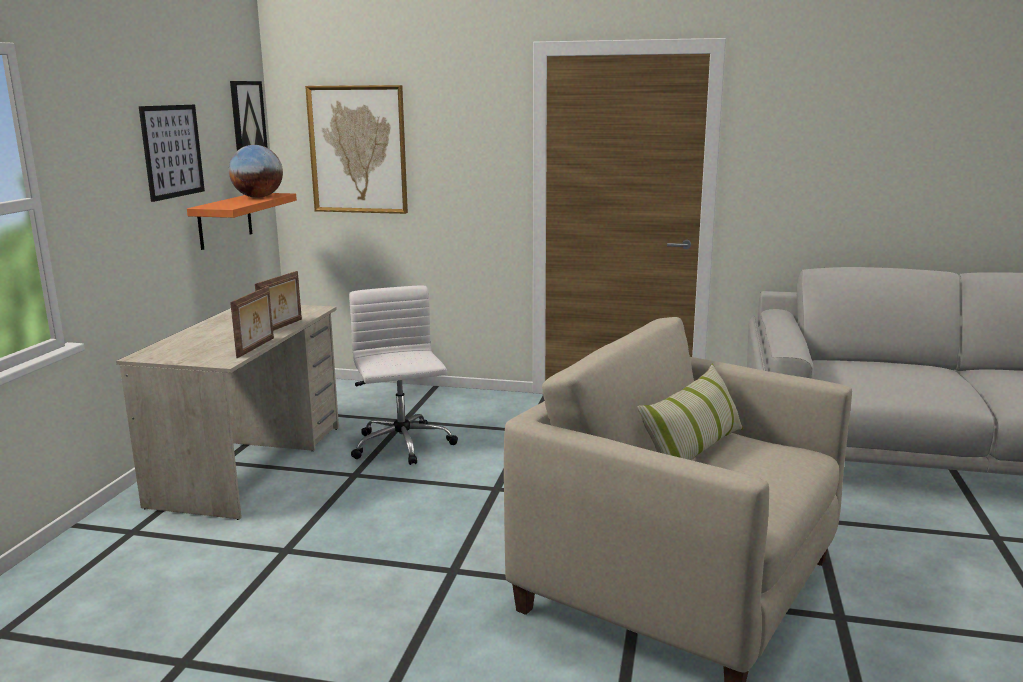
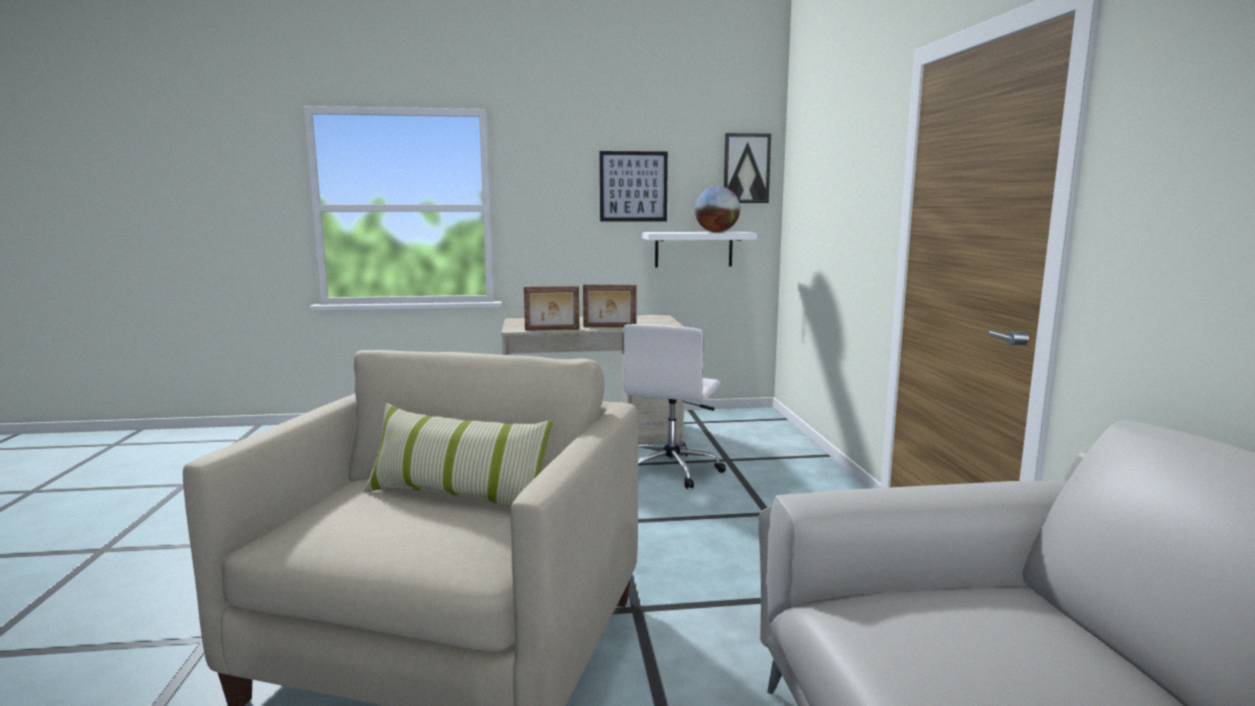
camera: 70 degrees right, 5 degrees down
(225, 220) = (693, 249): orange shelf -> white shelf
(358, 149) = (813, 194): picture -> none
(402, 446) = (672, 469): white office chair -> white office chair turned 150 degrees clockwise

